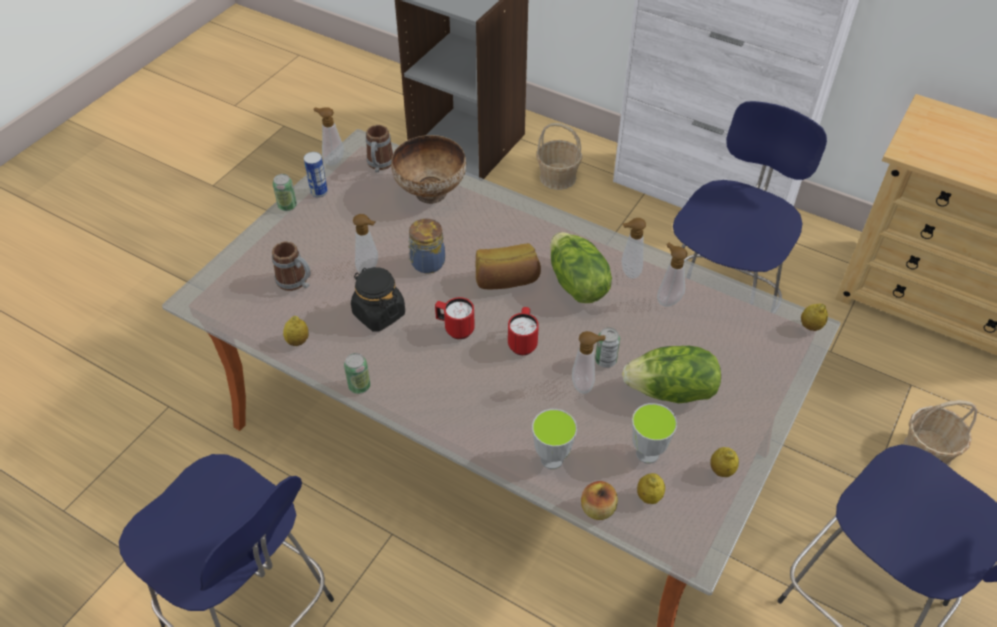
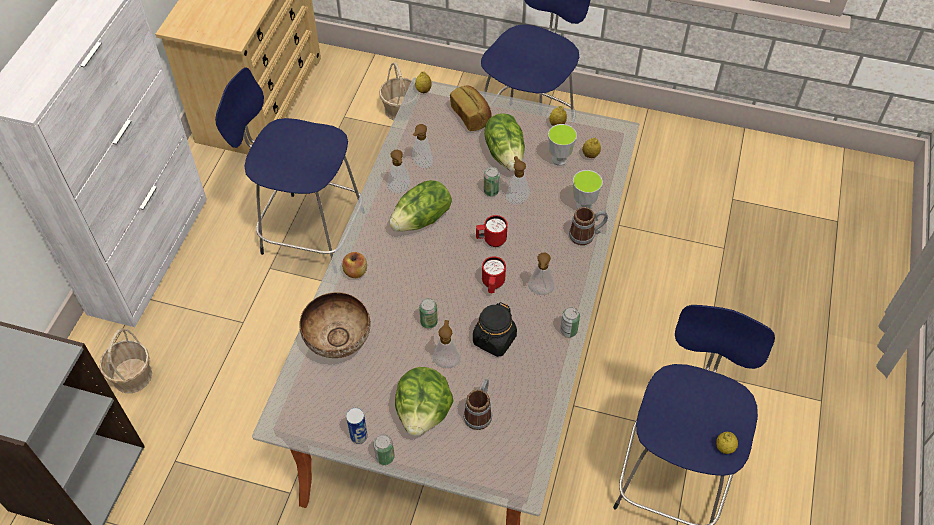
camera: 105 degrees left, 5 degrees up
(298, 341) = (541, 387): lemon -> lemon (724, 448)
(319, 240) = (424, 412): none -> lettuce
(332, 160) = (308, 441): soap dispenser -> soap dispenser (540, 292)
(379, 165) = (308, 396): mug -> mug (586, 235)
(426, 263) = (429, 322): jar -> can
(506, 280) = (431, 263): bread -> bread (471, 116)
(597, 509) = (610, 177): apple -> apple (355, 272)

